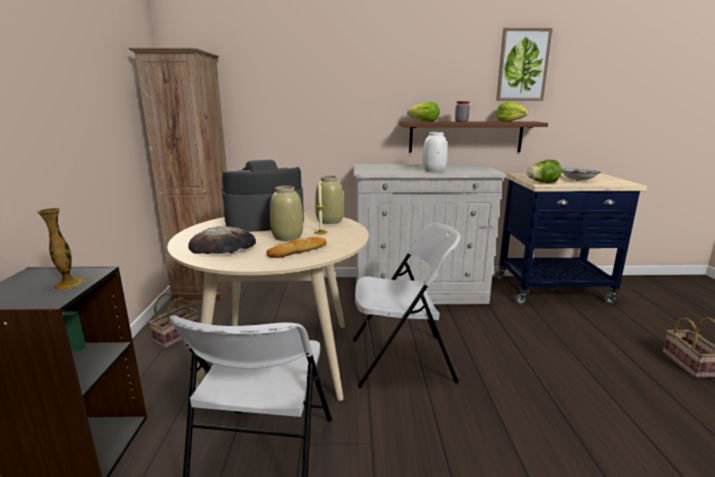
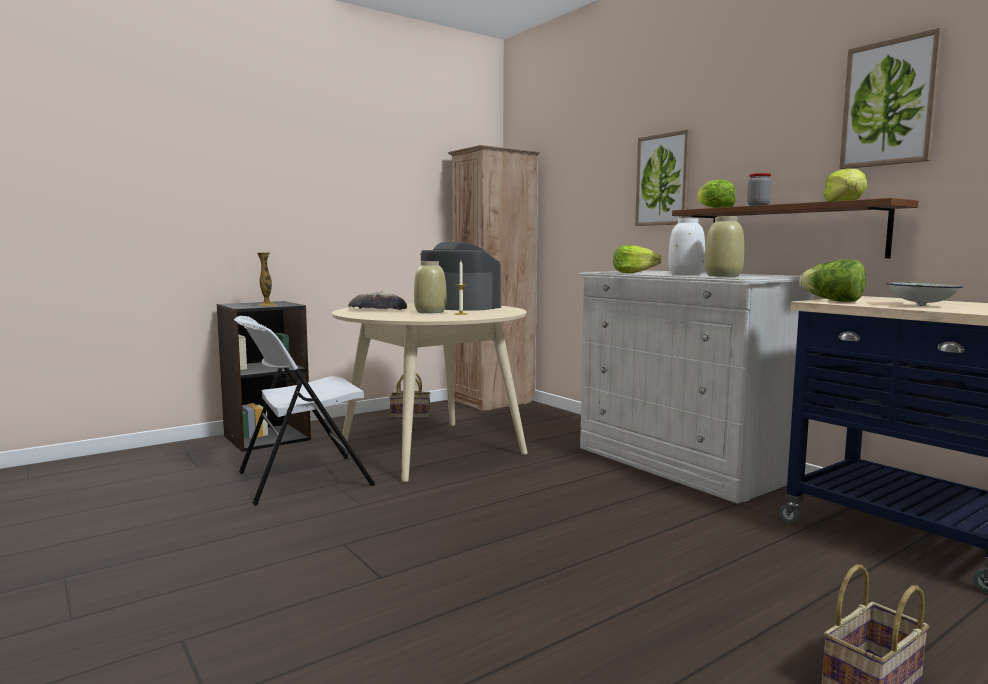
camera: 55 degrees right, 10 degrees down
(298, 251) = (400, 316): bread -> none
(330, 221) = (500, 312): beige vase -> beige vase (722, 276)
(365, 96) = (663, 180): none -> picture
(400, 172) = (634, 273): none -> lettuce
(401, 360) = (506, 488): white chair -> none

